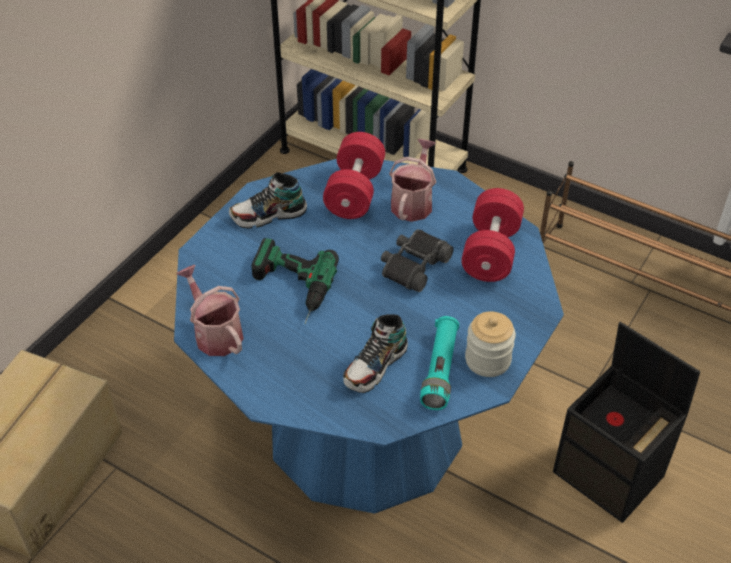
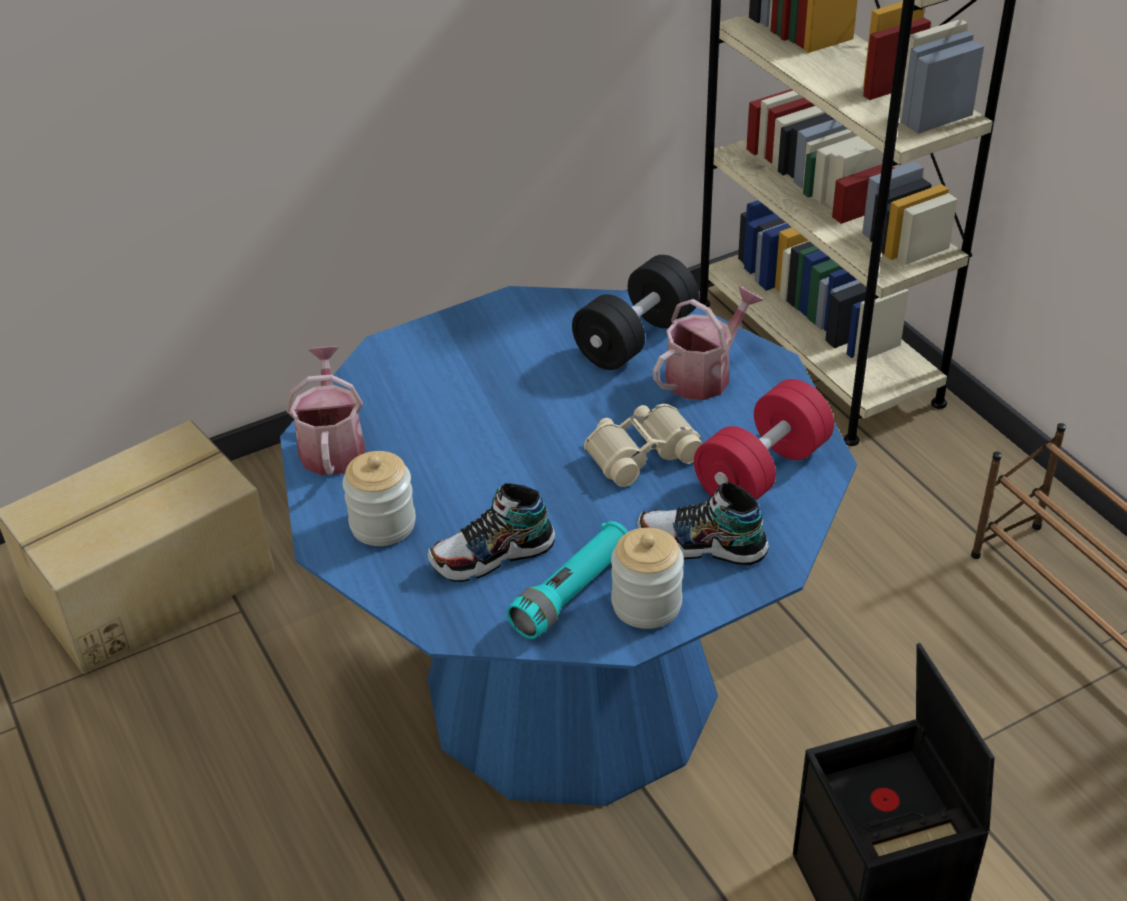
camera: 30 degrees right, 5 degrees down
(268, 215) = (504, 332): shoe -> shoe (702, 546)
(289, 289) = (460, 426): power drill -> none
(291, 373) = (383, 524): none -> jar
(355, 192) = (635, 339): red dumbbell -> black dumbbell
(413, 265) = (641, 452): black binoculars -> beige binoculars

